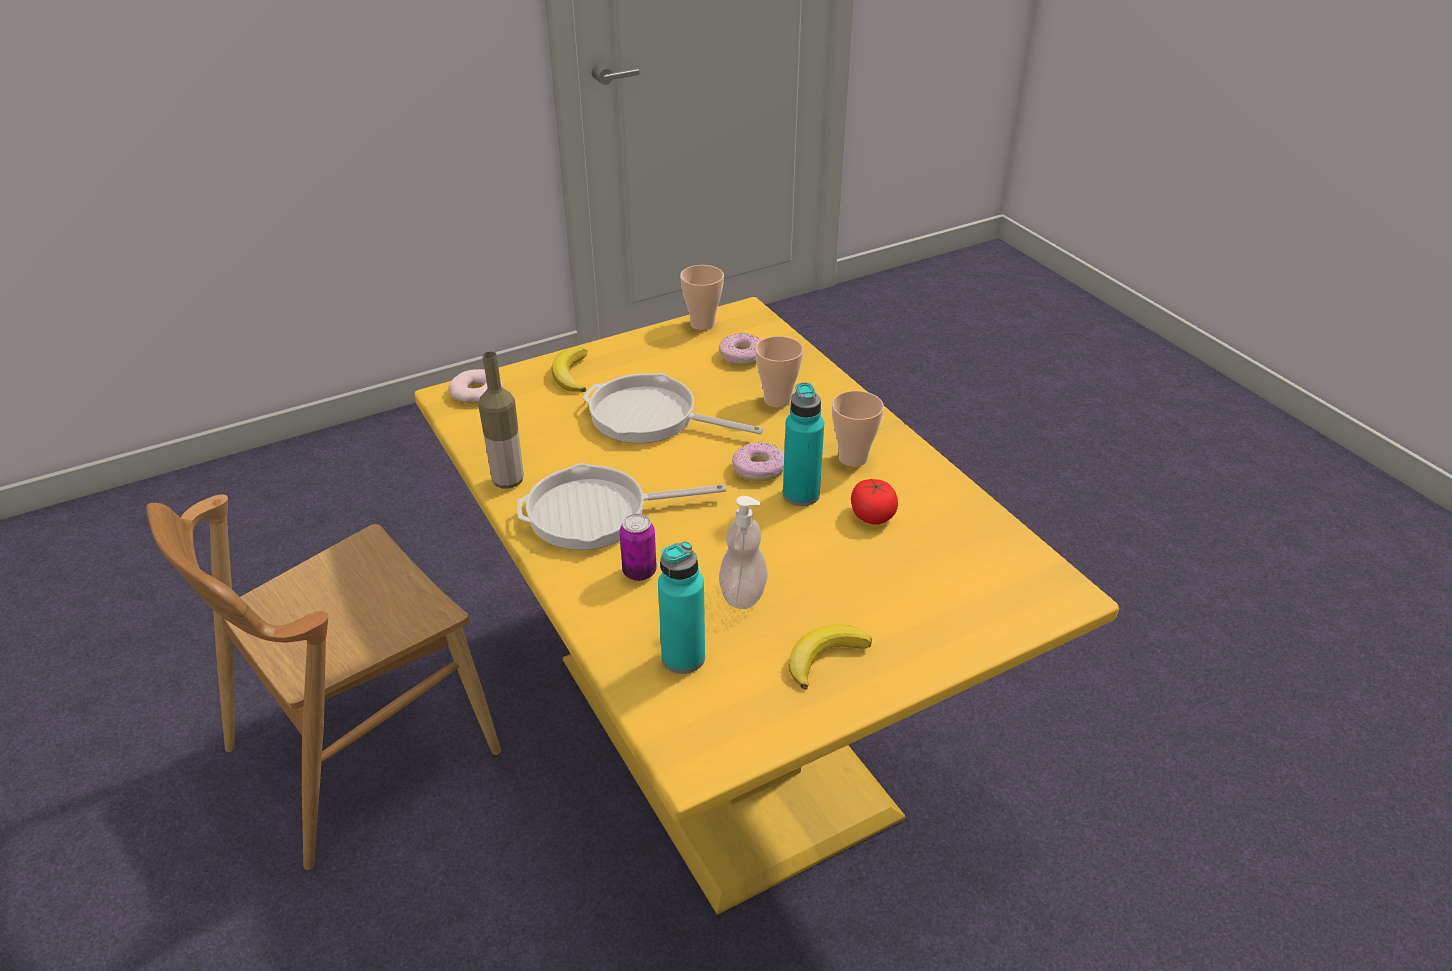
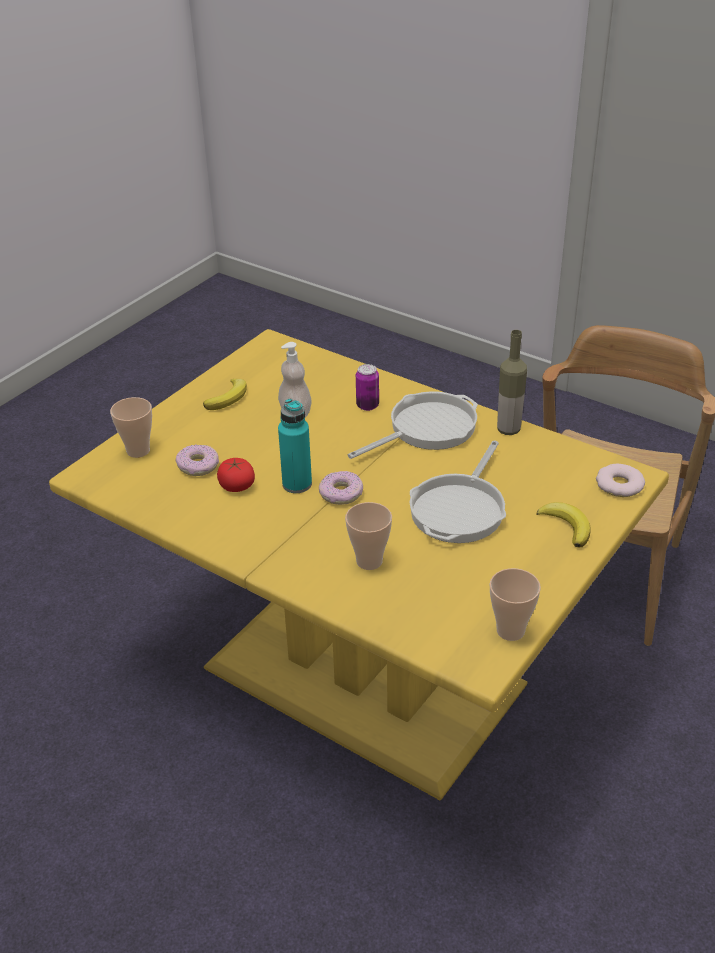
camera: 155 degrees right, 0 degrees up
(650, 417) = (460, 509): frying pan -> frying pan turned 120 degrees clockwise
(683, 658) = (307, 375): turquoise bottle -> none
(741, 356) = (438, 601): donut -> donut (198, 465)
(853, 458) = (273, 526): cup -> cup (138, 451)

